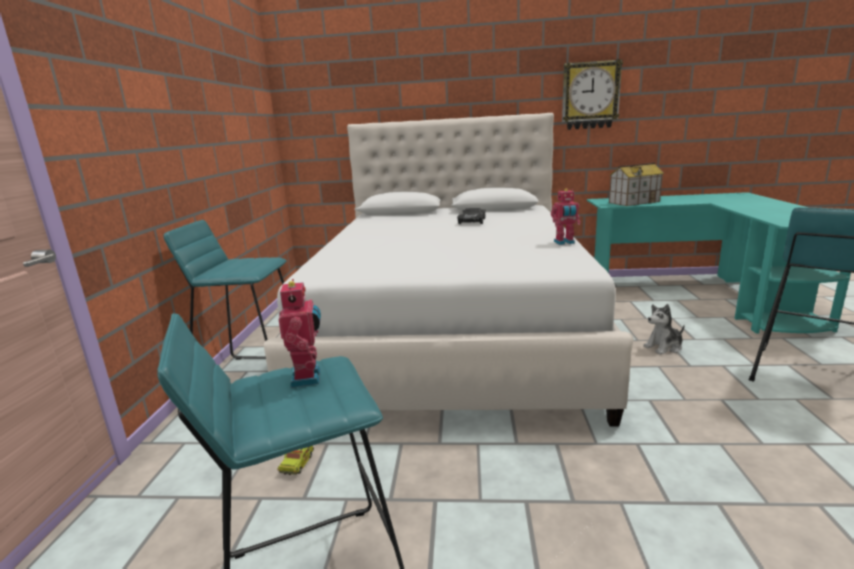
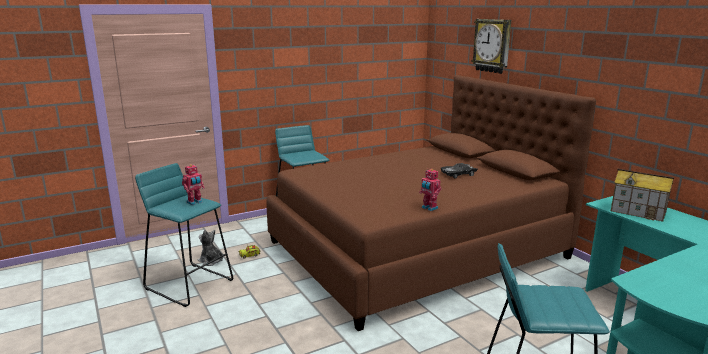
camera: 55 degrees right, 0 degrees up
(452, 333) = (416, 249): white bed -> brown bed
(590, 95) = (642, 88): wall clock -> wall clock (492, 45)
(664, 347) = (500, 335): plush toy -> plush toy (211, 261)

